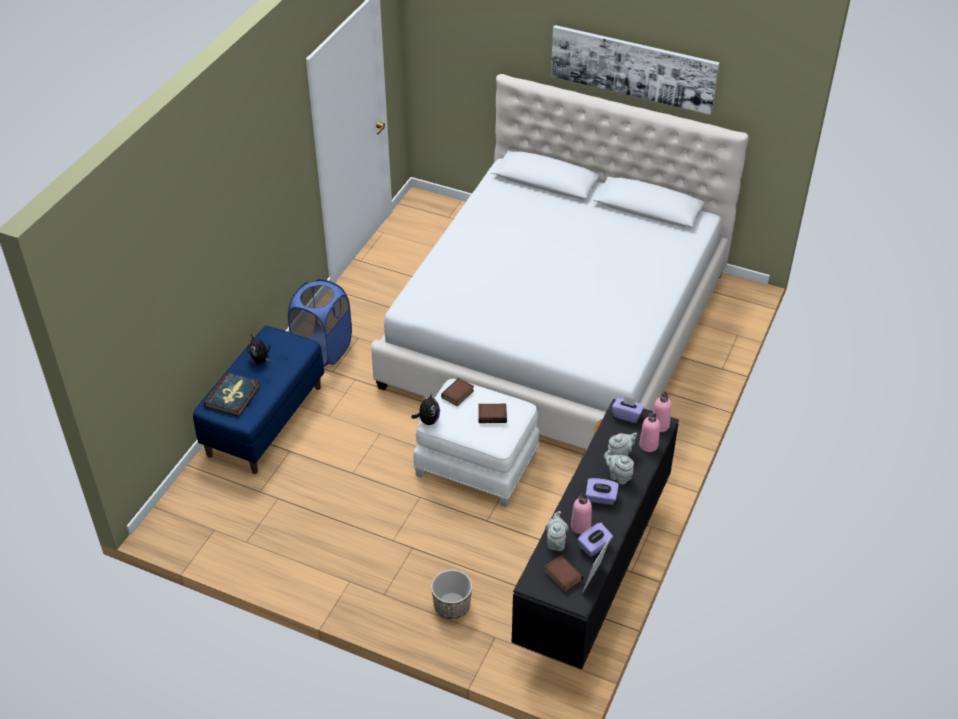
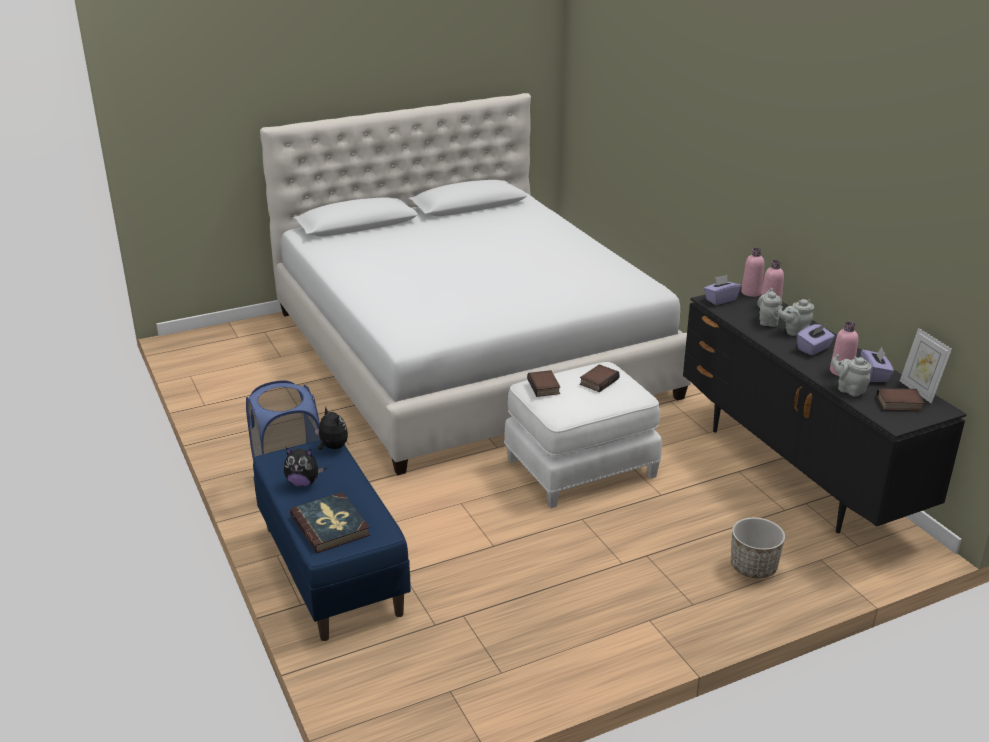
camera: 50 degrees left, 15 degrees down
(428, 420) = (555, 418): plush toy -> plush toy (332, 447)
(633, 68) = (403, 66): picture -> none

